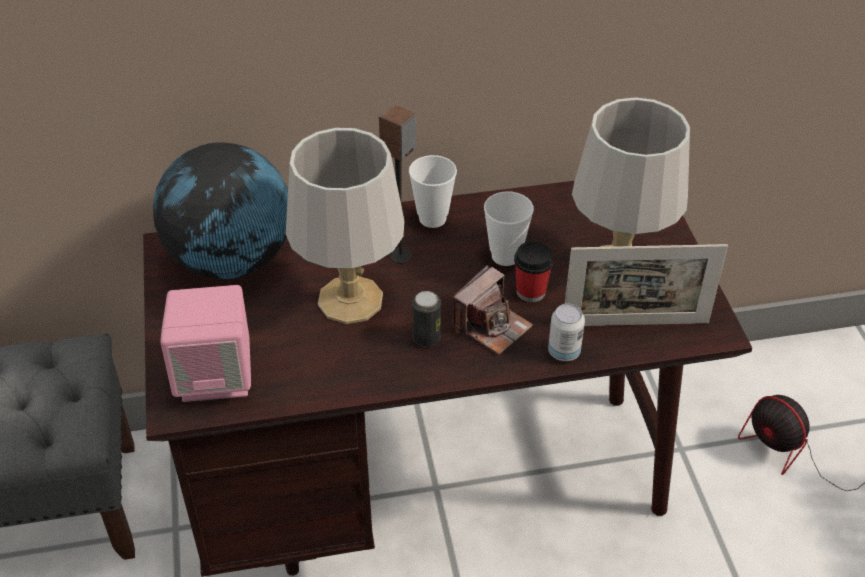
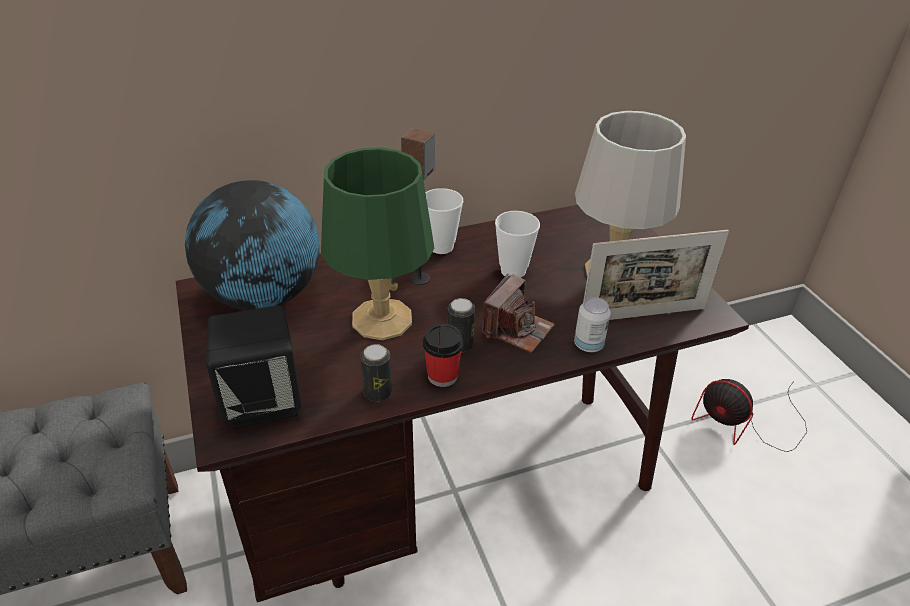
camera: 10 degrees left, 5 degrees down
(216, 377) = (263, 401): pink speaker -> black speaker
(331, 381) = (378, 392): none -> can
(351, 299) = (382, 318): grey table lamp -> green table lamp
(531, 291) = (543, 297): cup -> cup (442, 376)

